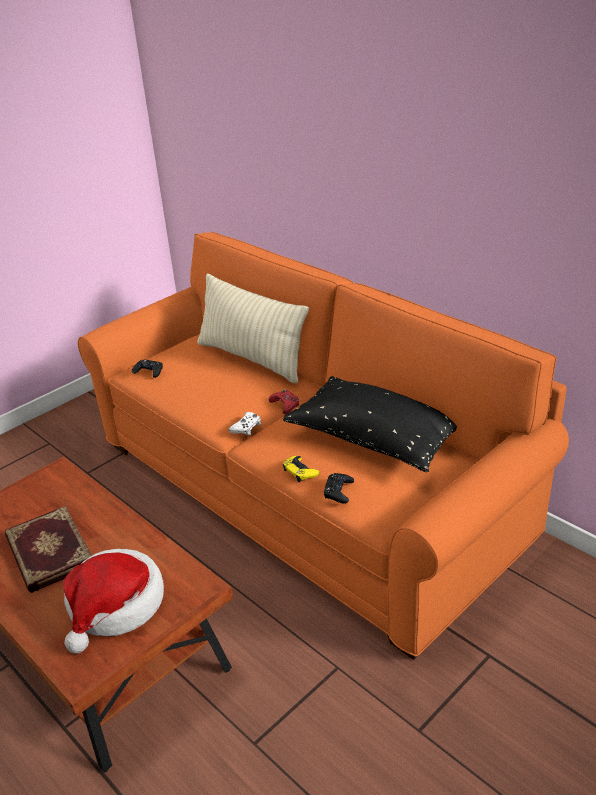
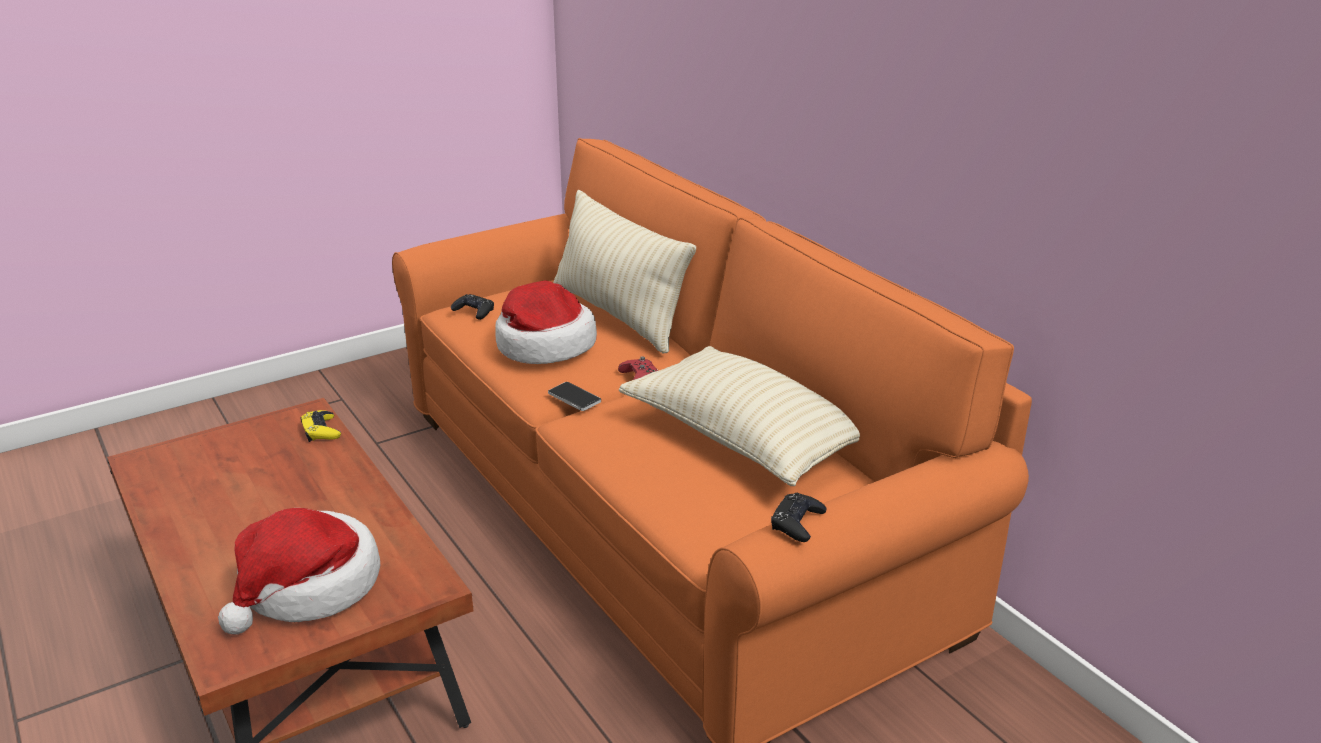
camera: 10 degrees right, 5 degrees down
(48, 552) = (252, 507): book -> none
(209, 390) = (543, 345): none -> hat
(246, 427) = (574, 398): white game controller -> phone
(300, 471) = (622, 463): yellow game controller -> yellow game controller (321, 431)
(338, 491) = (665, 496): black game controller -> black game controller (797, 523)
(374, 439) = (744, 439): black pillow -> beige pillow

